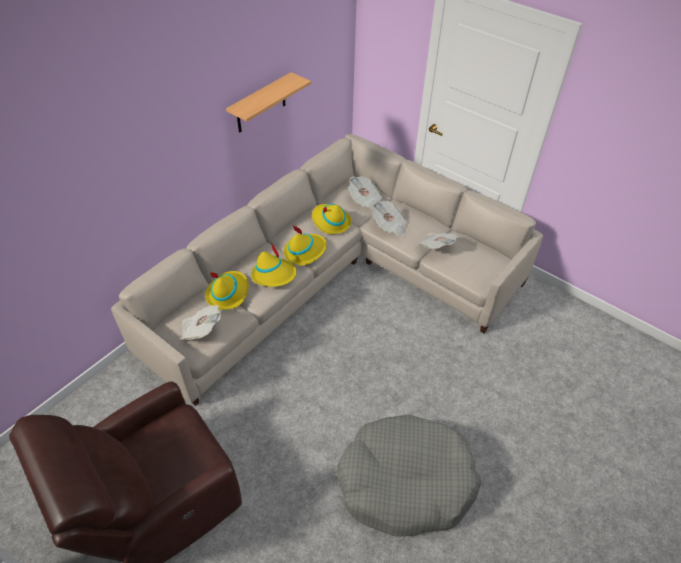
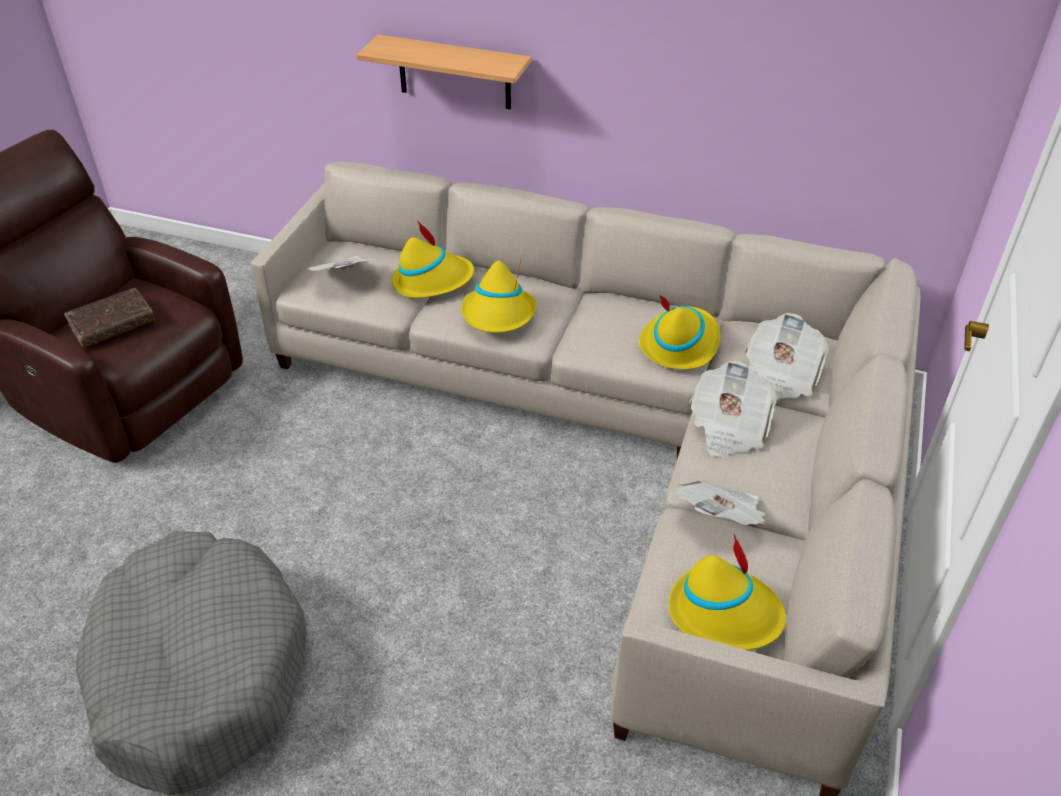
camera: 70 degrees right, 5 degrees down
(172, 458) = (113, 325): none -> brown book
(261, 104) = (702, 53): shelf -> shelf (454, 72)
(305, 251) = (579, 335): yellow hat -> yellow hat (725, 613)

